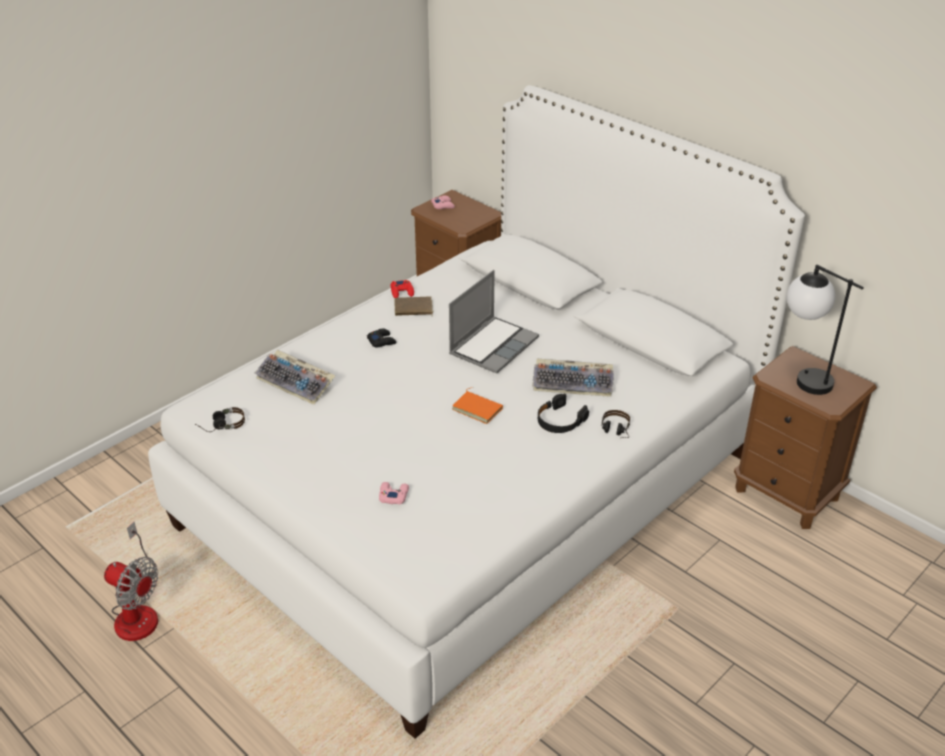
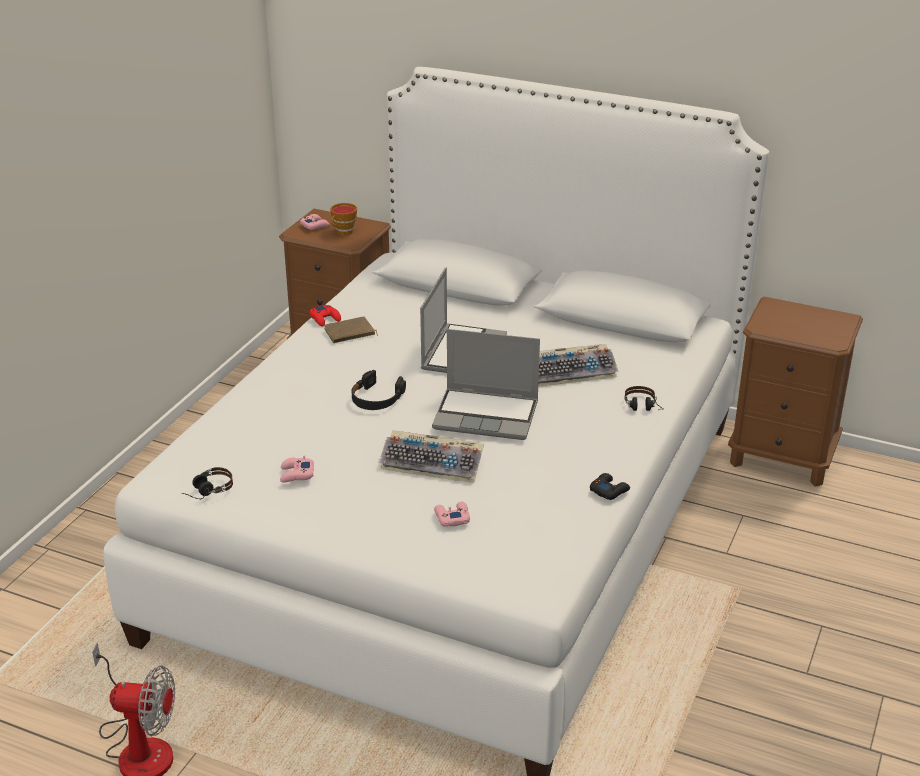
camera: 20 degrees left, 5 degrees down
(295, 427) = (296, 474): none -> pink game controller
(297, 382) = (267, 430): keyboard -> keyboard (433, 463)
(382, 341) = (335, 371): black game controller -> black game controller (609, 490)
(462, 216) = (343, 232): none -> cup
(478, 408) = (487, 415): orange book -> laptop
(560, 421) = (580, 409): black headphones -> black headphones (376, 398)
(802, 377) = (790, 322): table lamp -> none

